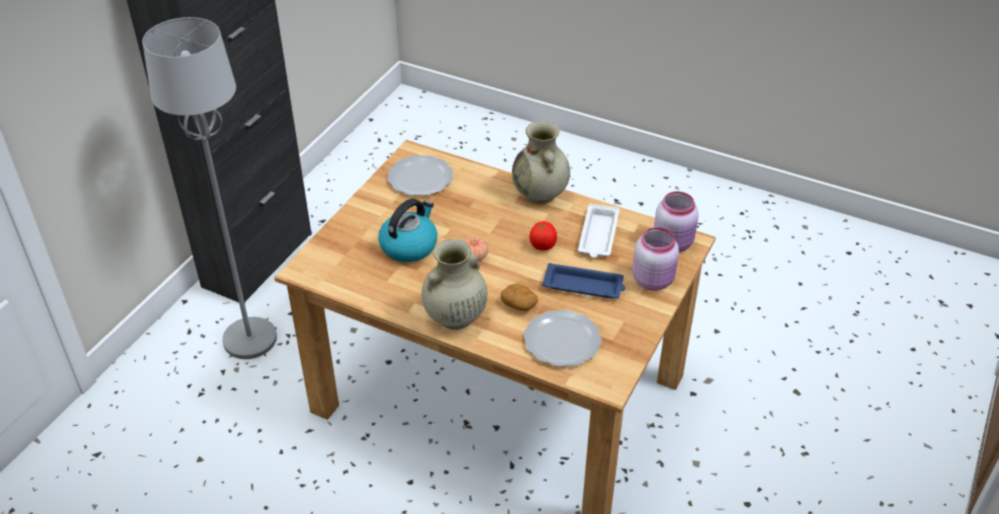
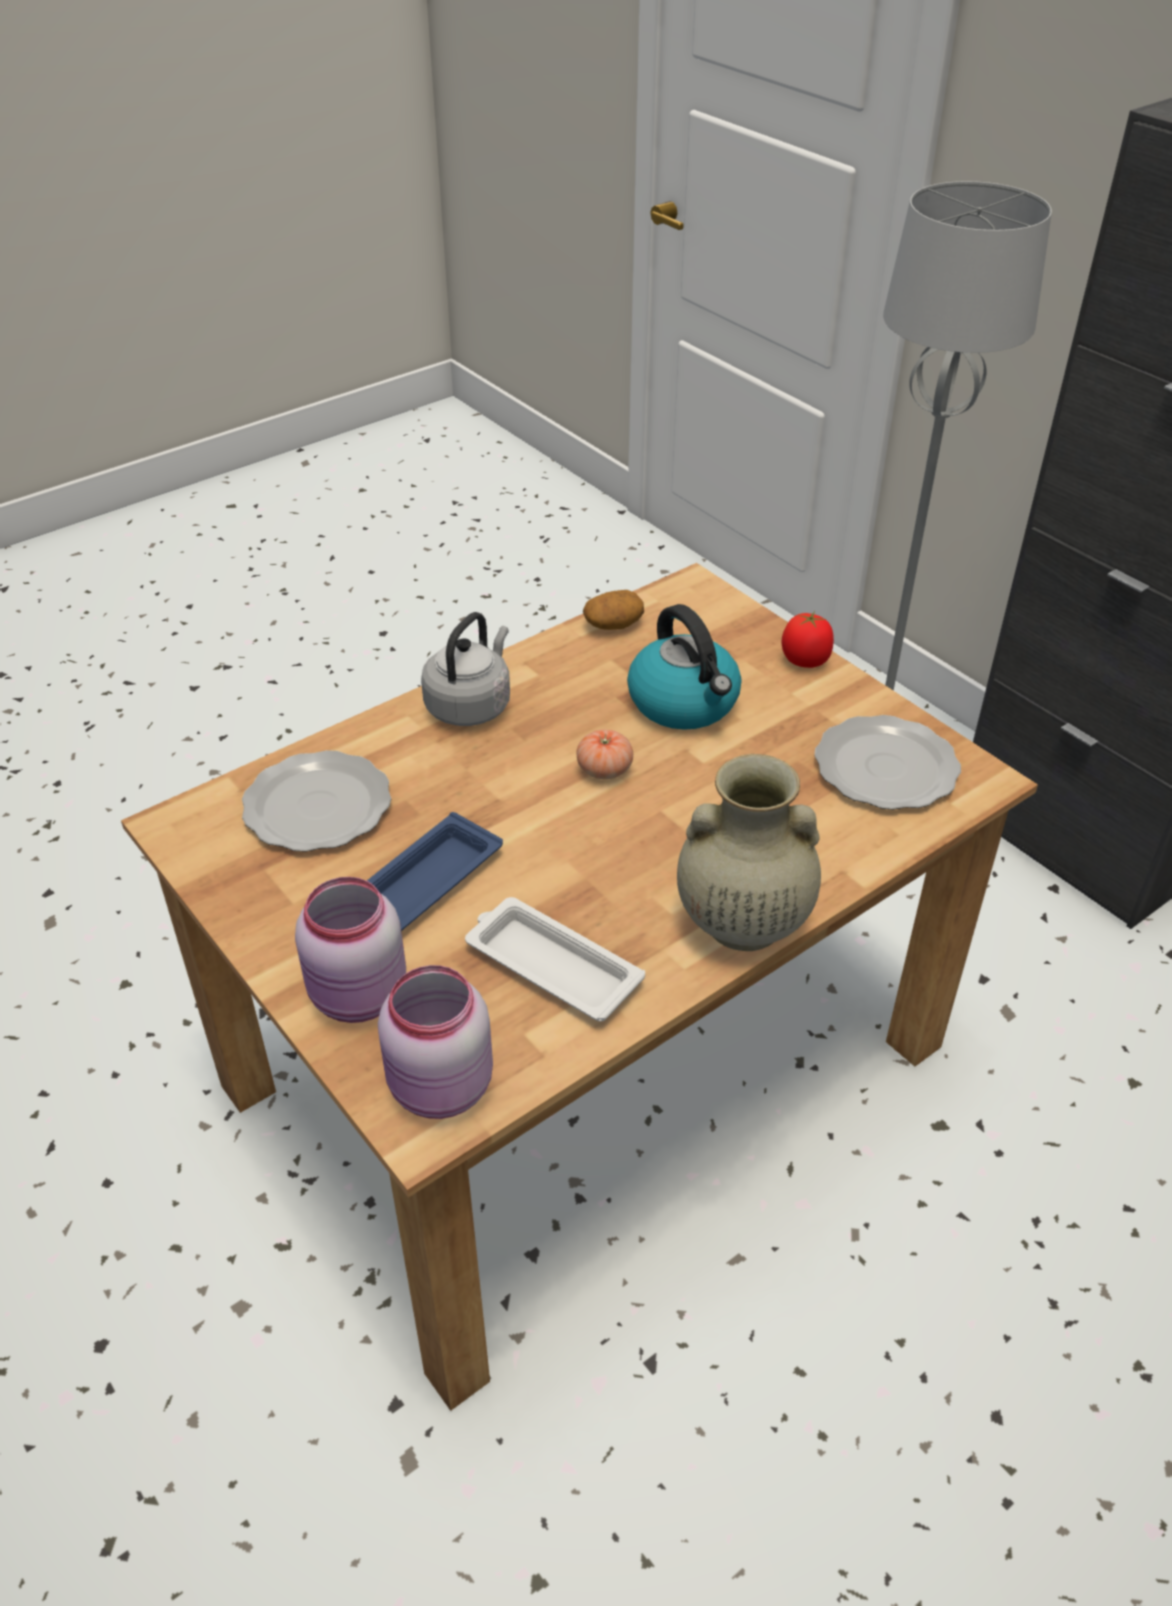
camera: 115 degrees right, 0 degrees up
(454, 317) = (470, 705): beige vase -> grey kettle
(519, 305) = (441, 785): potato -> potato (613, 625)
(542, 246) = (575, 868): tomato -> tomato (805, 661)

